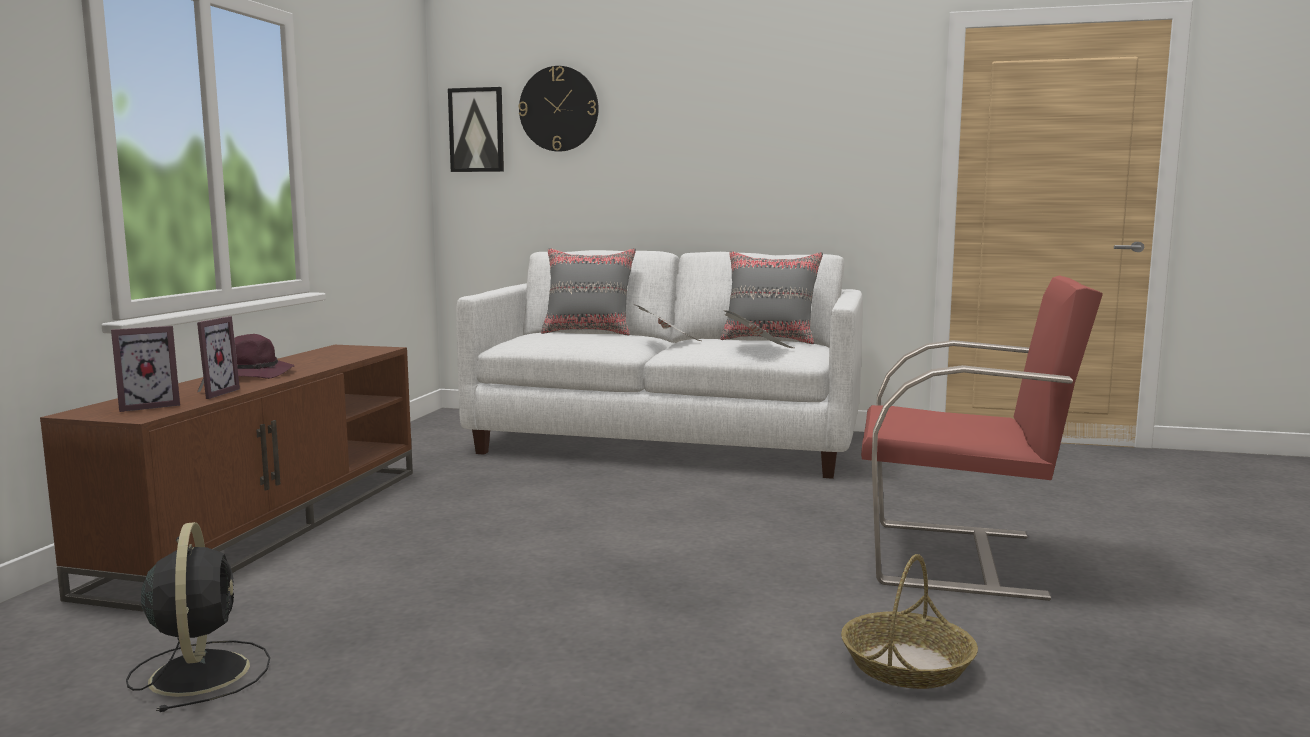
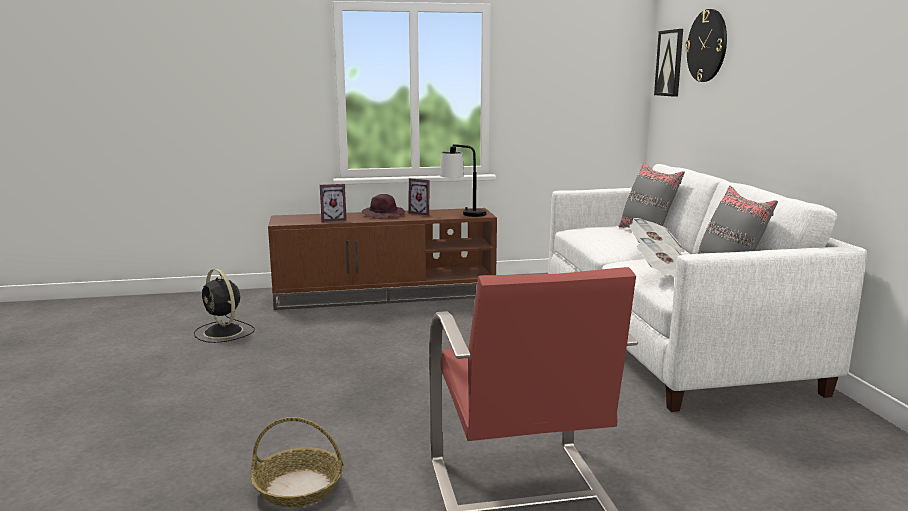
camera: 65 degrees right, 5 degrees up
(148, 406) = (300, 219): picture frame -> picture frame (422, 213)
(200, 672) = (224, 332): black fan -> black fan turned 90 degrees clockwise
(352, 352) = (463, 214): none -> table lamp

